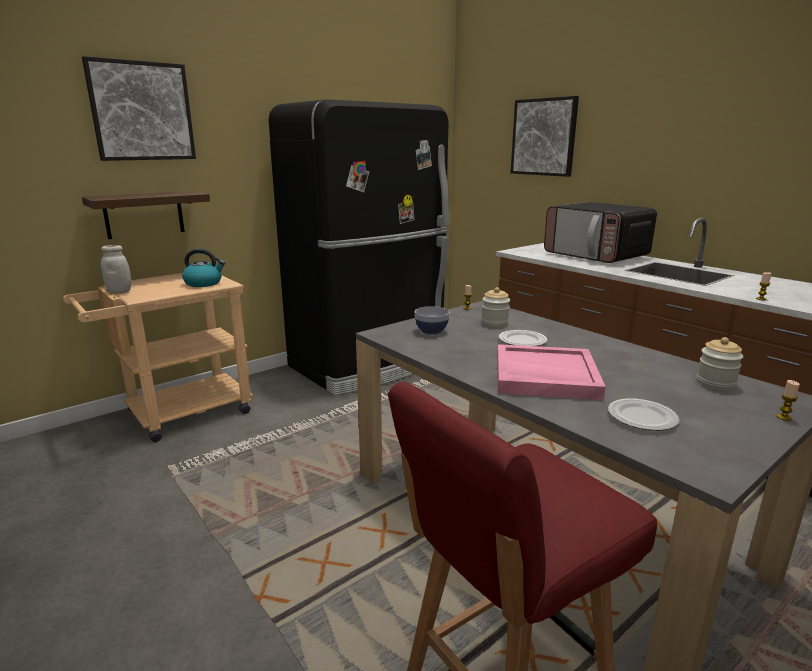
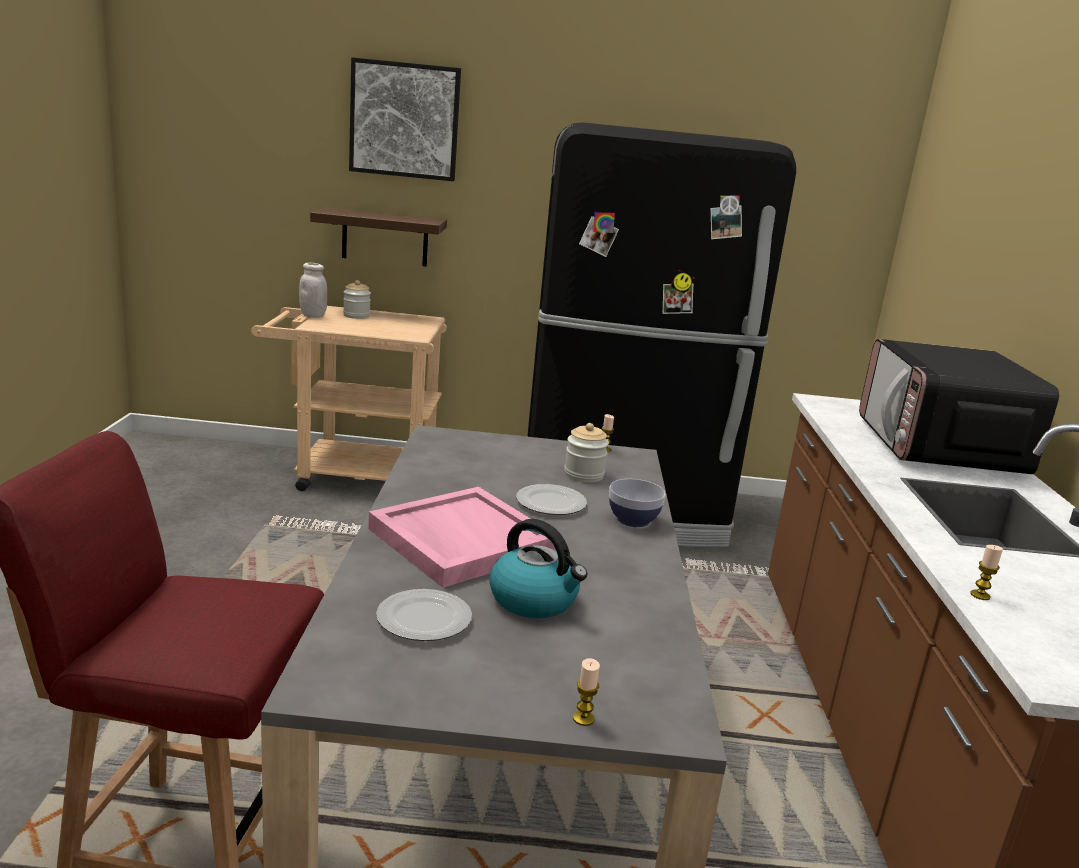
camera: 40 degrees right, 0 degrees up
(204, 283) = (398, 330): kettle -> kettle (535, 600)
(431, 331) = (489, 453): bowl -> bowl (633, 520)
(544, 137) = (987, 219): picture -> none
(715, 383) = (629, 650): jar -> jar (356, 316)

